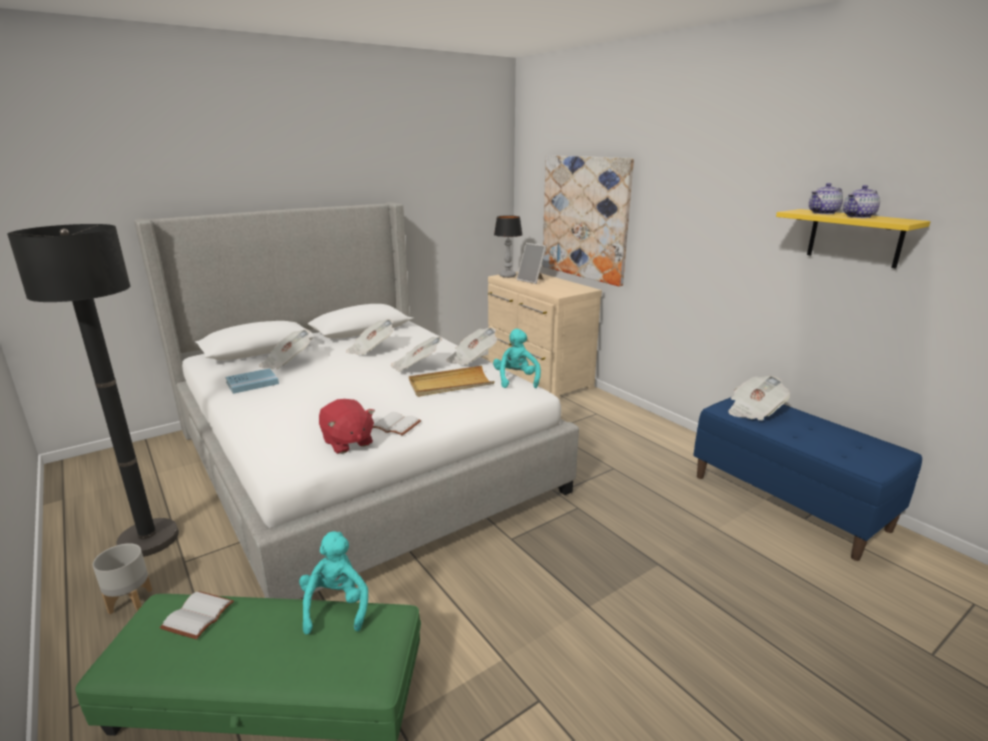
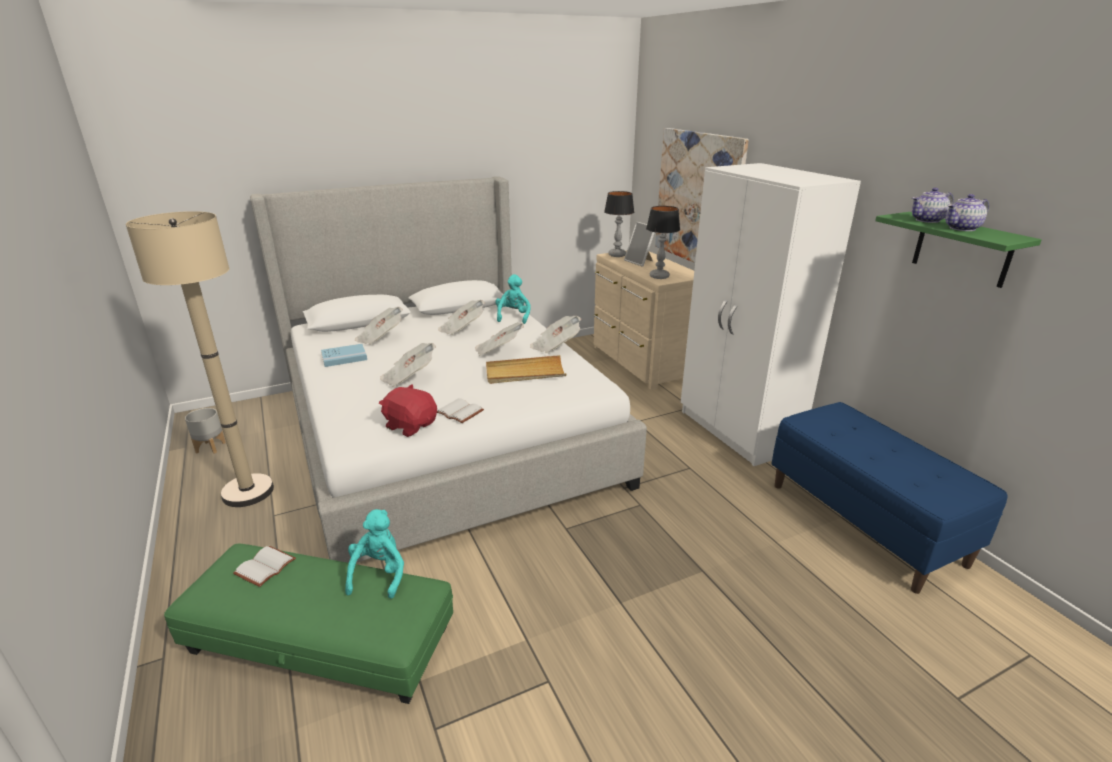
camera: 10 degrees right, 5 degrees up
(131, 601) = (225, 544): grey planter -> grey planter (211, 447)
(148, 539) = (248, 492): black floor lamp -> beige floor lamp
(347, 442) = (411, 425): red plush toy -> red plush toy turned 150 degrees clockwise
(516, 380) = (591, 373): turquoise plush toy -> turquoise plush toy (513, 317)
(556, 291) = (659, 276): none -> table lamp
(647, 431) = (738, 431): none -> white wardrobe
(753, 411) = (838, 425): newspaper -> newspaper (409, 378)
(854, 238) = (962, 249): yellow shelf -> green shelf

